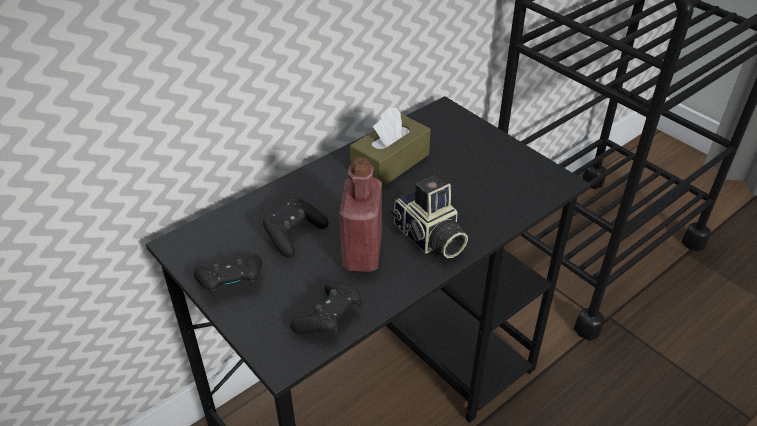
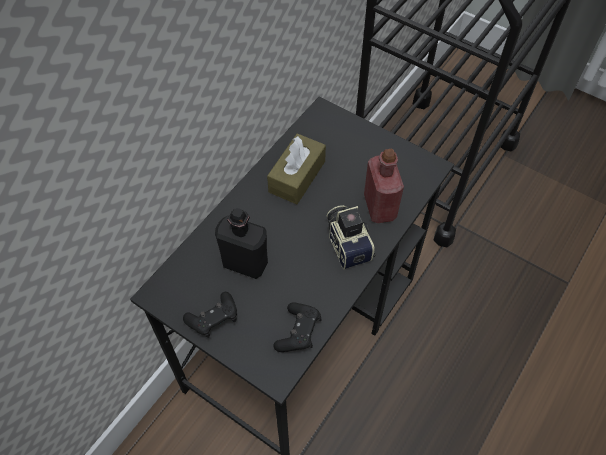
camera: 15 degrees left, 15 degrees up
(294, 234) = (245, 263): black game controller -> black bottle
(362, 253) = (303, 269): red bottle -> red bottle (379, 207)
(428, 238) = (348, 243): camera -> camera turned 150 degrees counterclockwise

